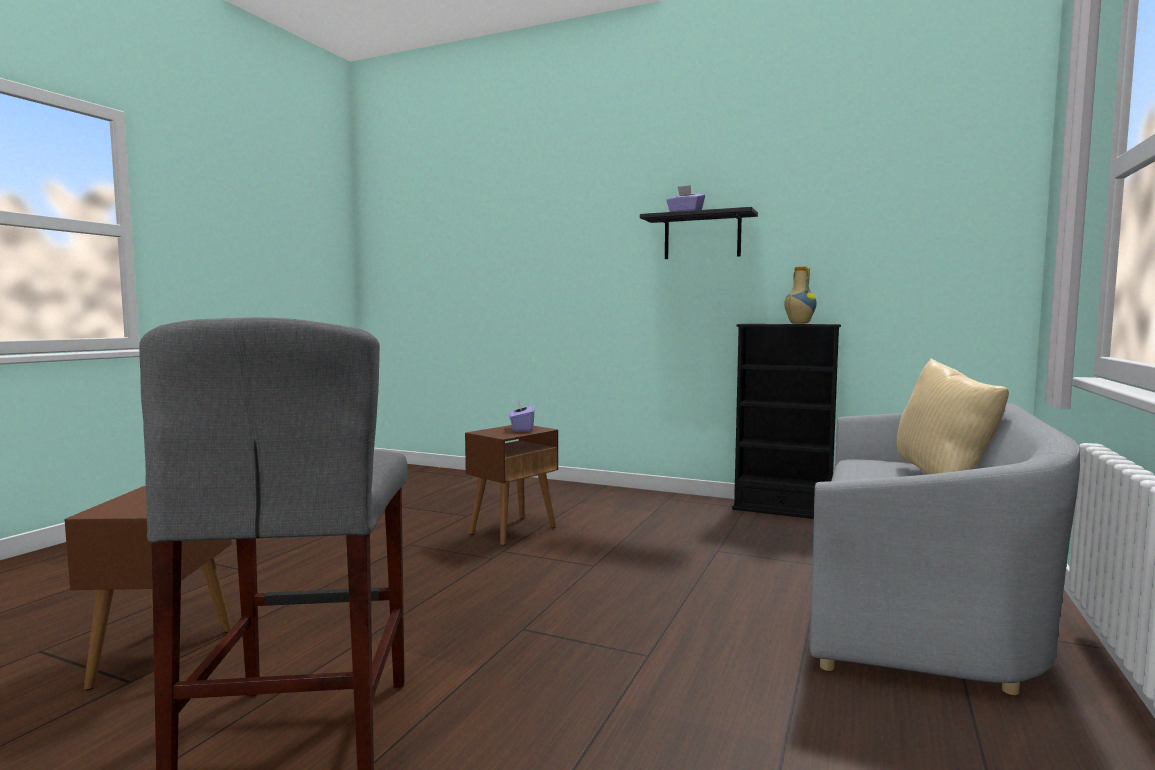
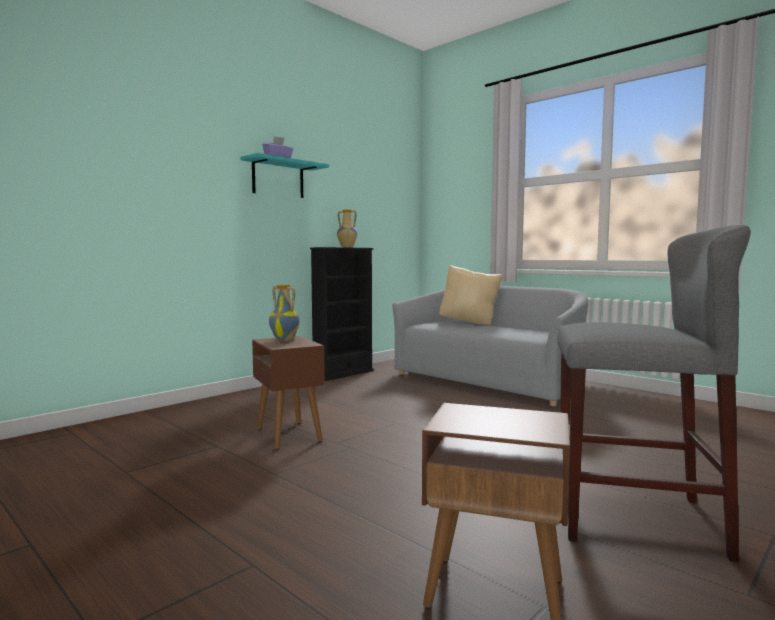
camera: 70 degrees left, 0 degrees up
(521, 429) = (285, 340): purple tissue box -> vase
(702, 236) = (278, 179): black shelf -> turquoise shelf

